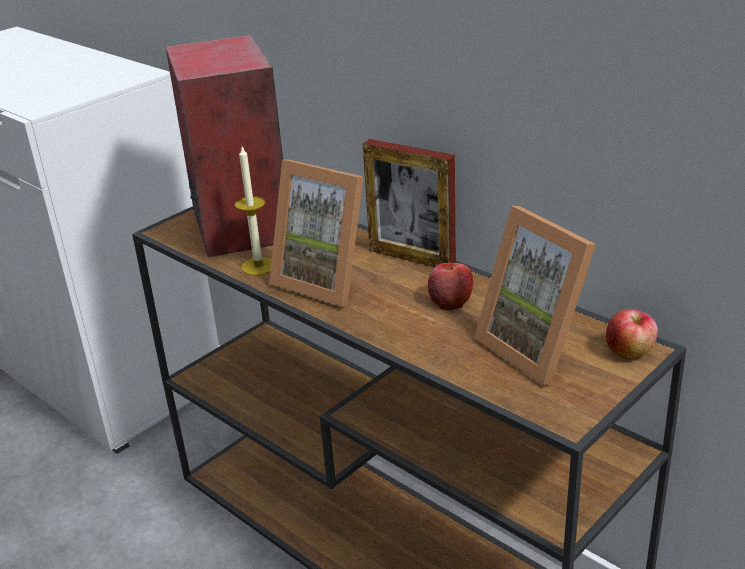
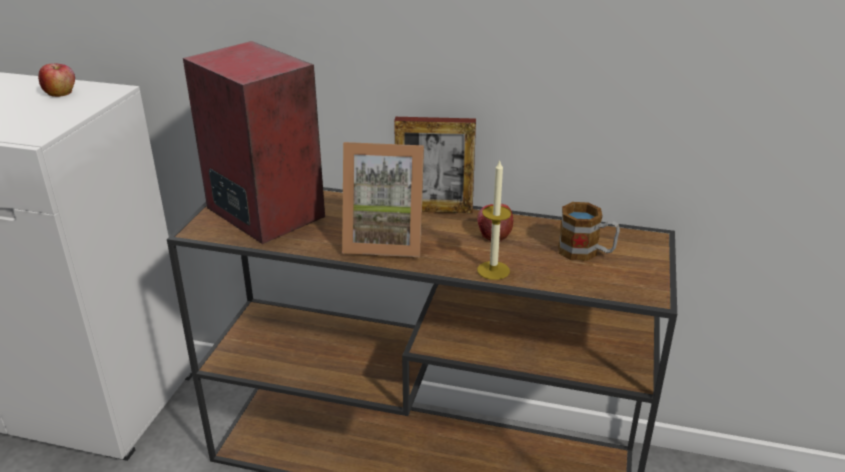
camera: 30 degrees left, 0 degrees up
(258, 266) = (315, 242): candle -> candle (493, 270)
(539, 347) = (586, 252): picture frame -> mug
(629, 351) = (644, 241): apple -> apple (60, 93)

